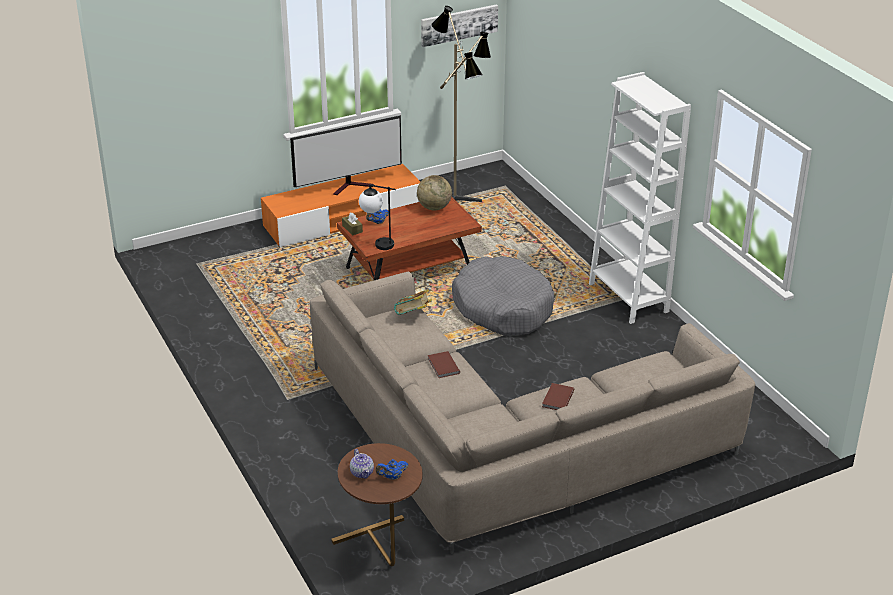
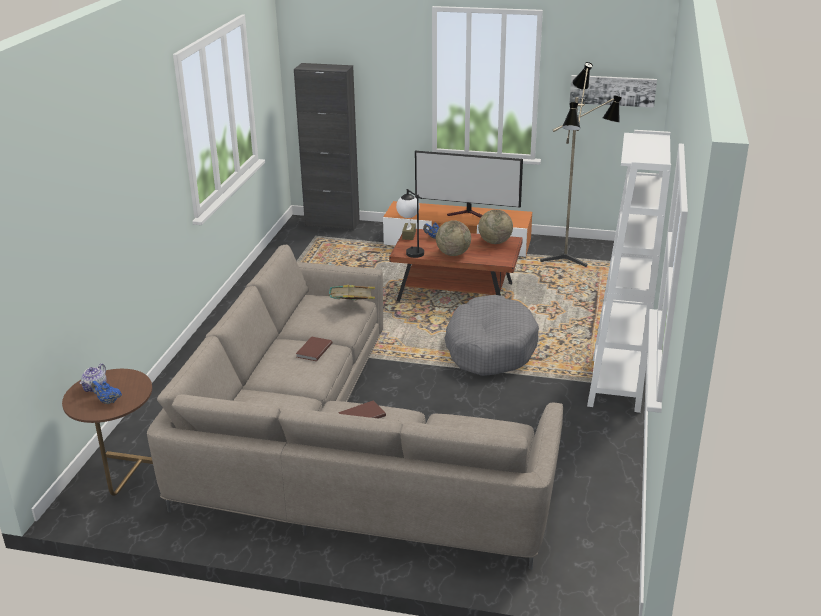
camera: 40 degrees right, 5 degrees down
(194, 244) = (332, 224): none -> black cabinet
(416, 232) = (453, 254): none -> globe

